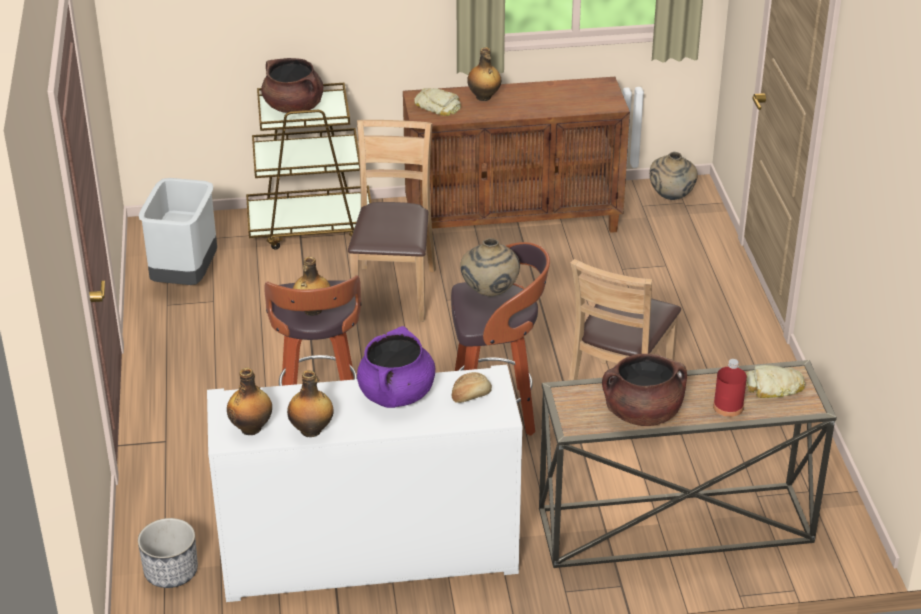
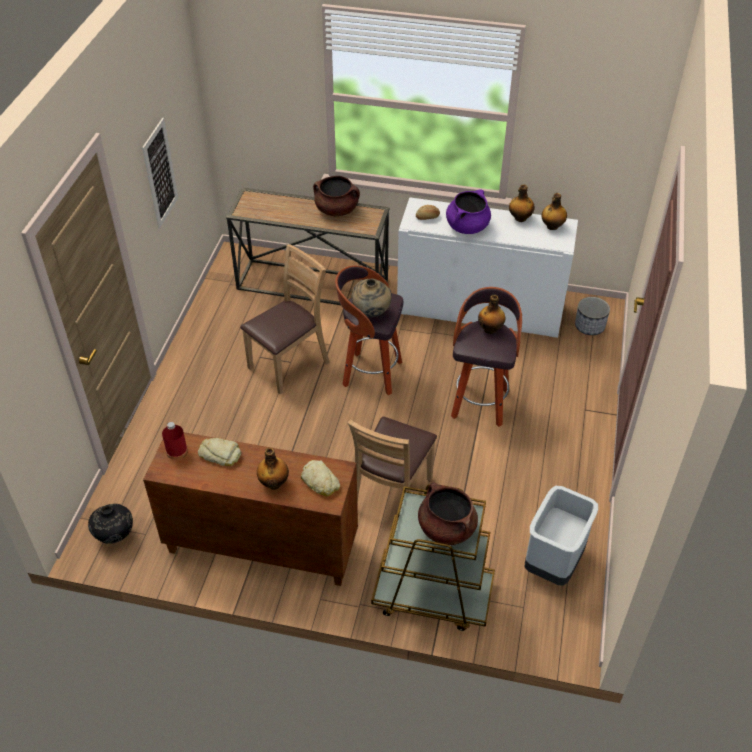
camera: 160 degrees left, 10 degrees up
(671, 197) = (115, 536): beige vase -> black vase
(728, 407) = (290, 203): red bottle -> red bottle (177, 451)
(774, 387) = (258, 208): bread -> bread (220, 454)
(866, 196) = (160, 173): none -> picture

